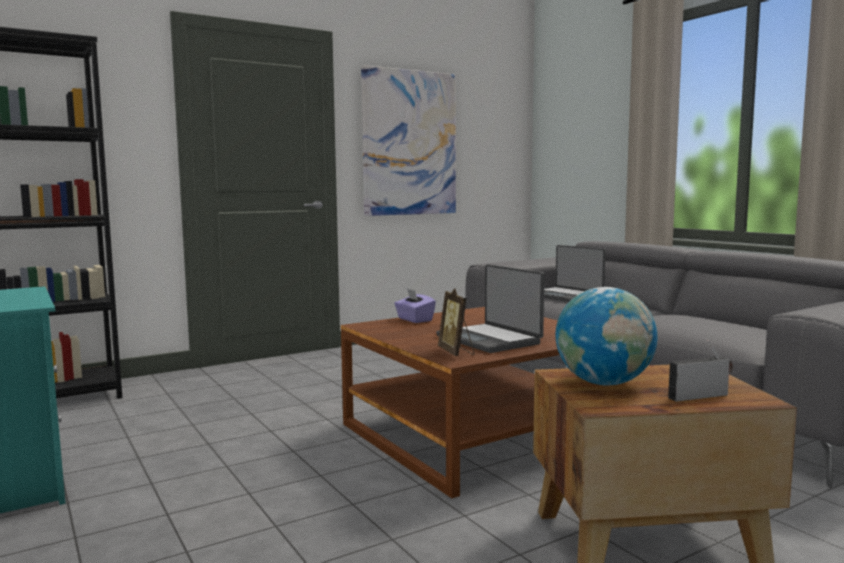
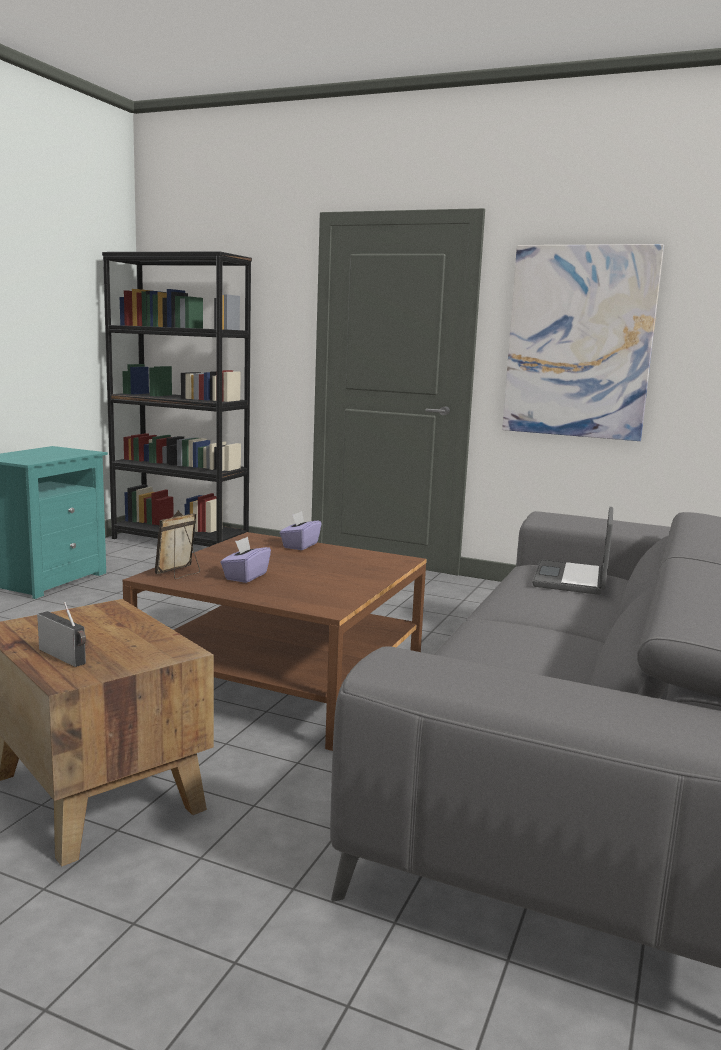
camera: 55 degrees right, 5 degrees up
(490, 340) = (245, 576): laptop -> purple tissue box
(604, 383) = (87, 623): globe -> none

